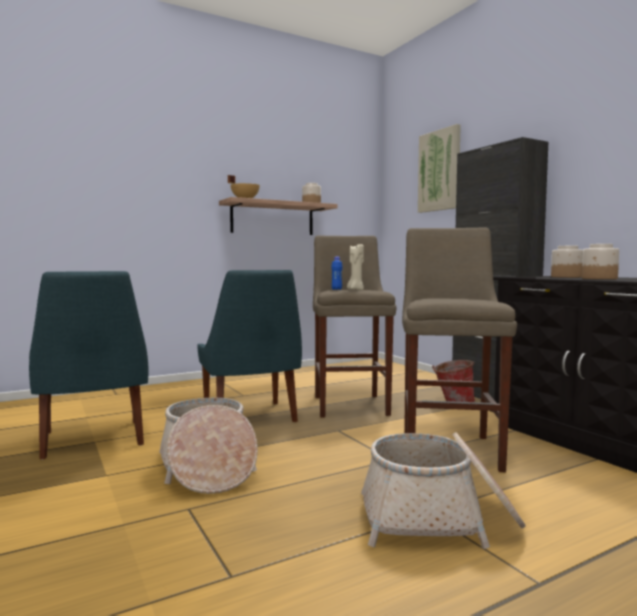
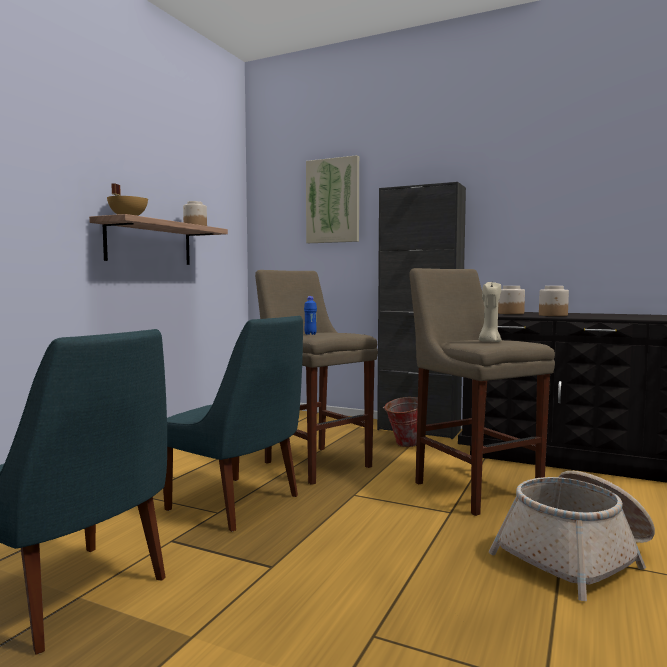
camera: 35 degrees left, 0 degrees up
(207, 468) = (303, 580): basket -> none
(355, 290) = (333, 333): beige candle -> beige candle (489, 341)

